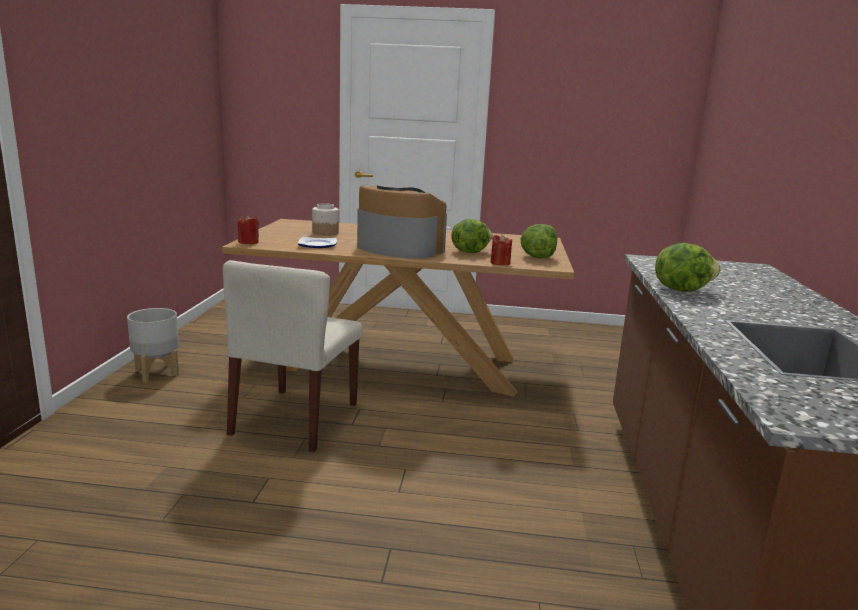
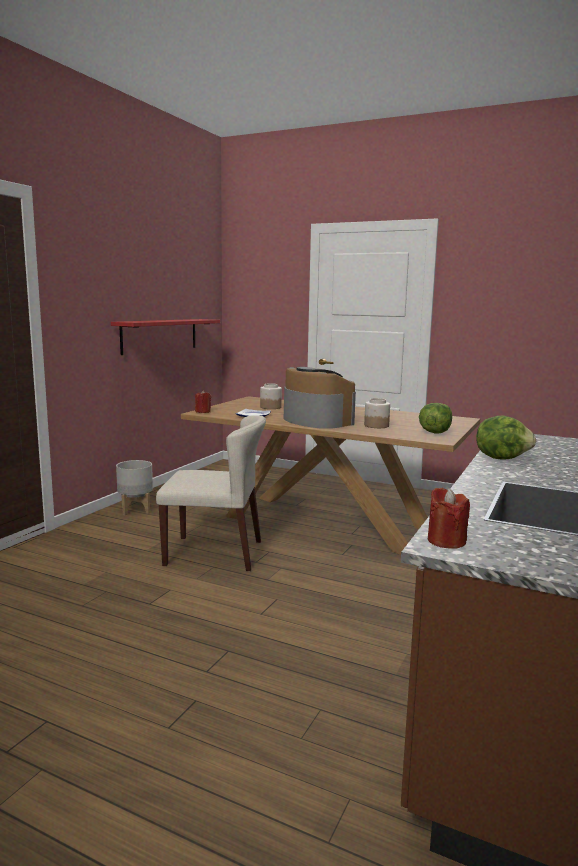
camera: 20 degrees right, 5 degrees down
(159, 141) = (160, 335): none -> red shelf
(295, 419) = (215, 553): beige chair -> beige chair turned 120 degrees counterclockwise
(469, 252) = (376, 425): lettuce -> jar
(500, 263) = (392, 435): red candle -> red candle (446, 541)

